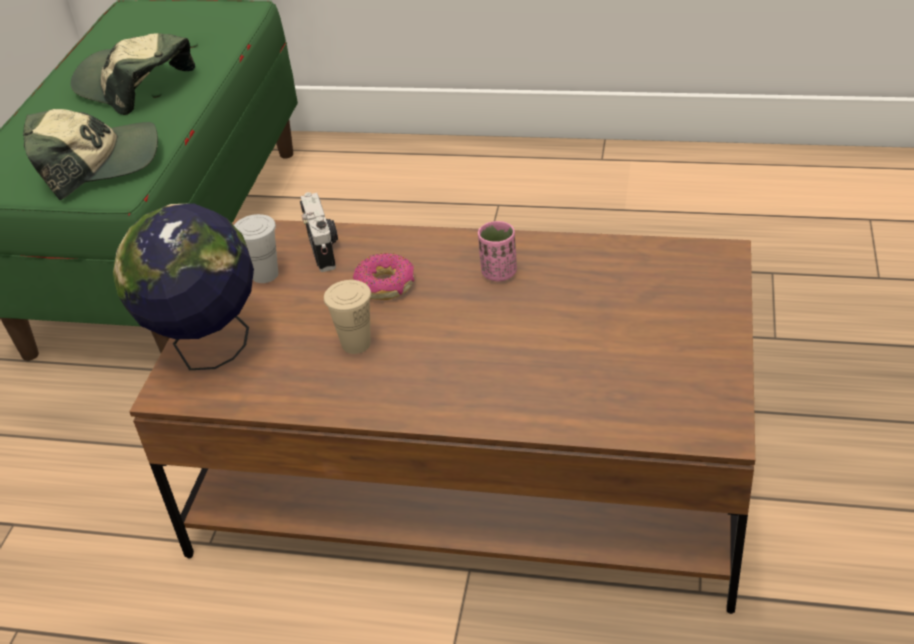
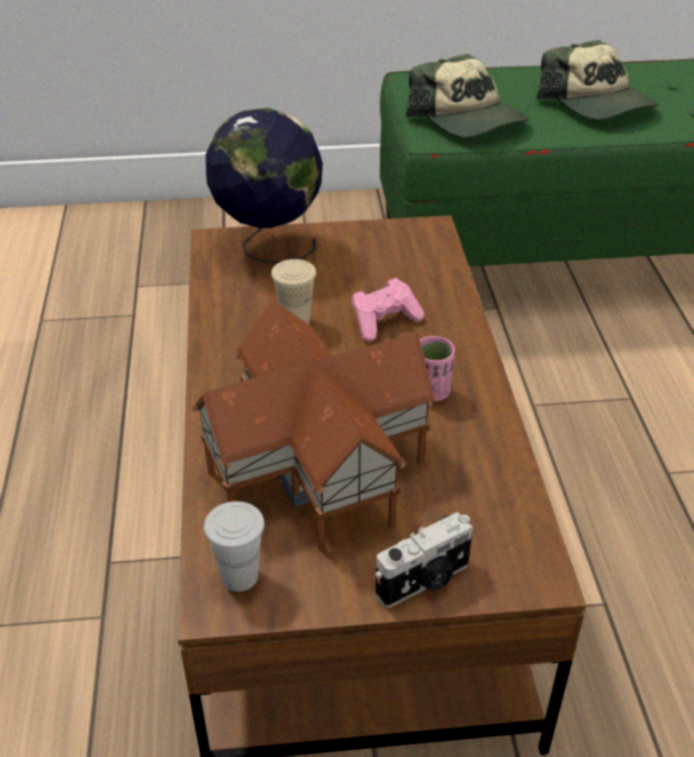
camera: 70 degrees right, 0 degrees up
(134, 85) = (597, 103): cap -> cap turned 135 degrees clockwise
(265, 274) = (375, 250): white cup -> white cup (239, 576)
(324, 248) = (426, 273): camera -> camera (425, 582)
(385, 285) = (384, 321): donut -> pink game controller
(575, 352) = (320, 469): none -> toy house

